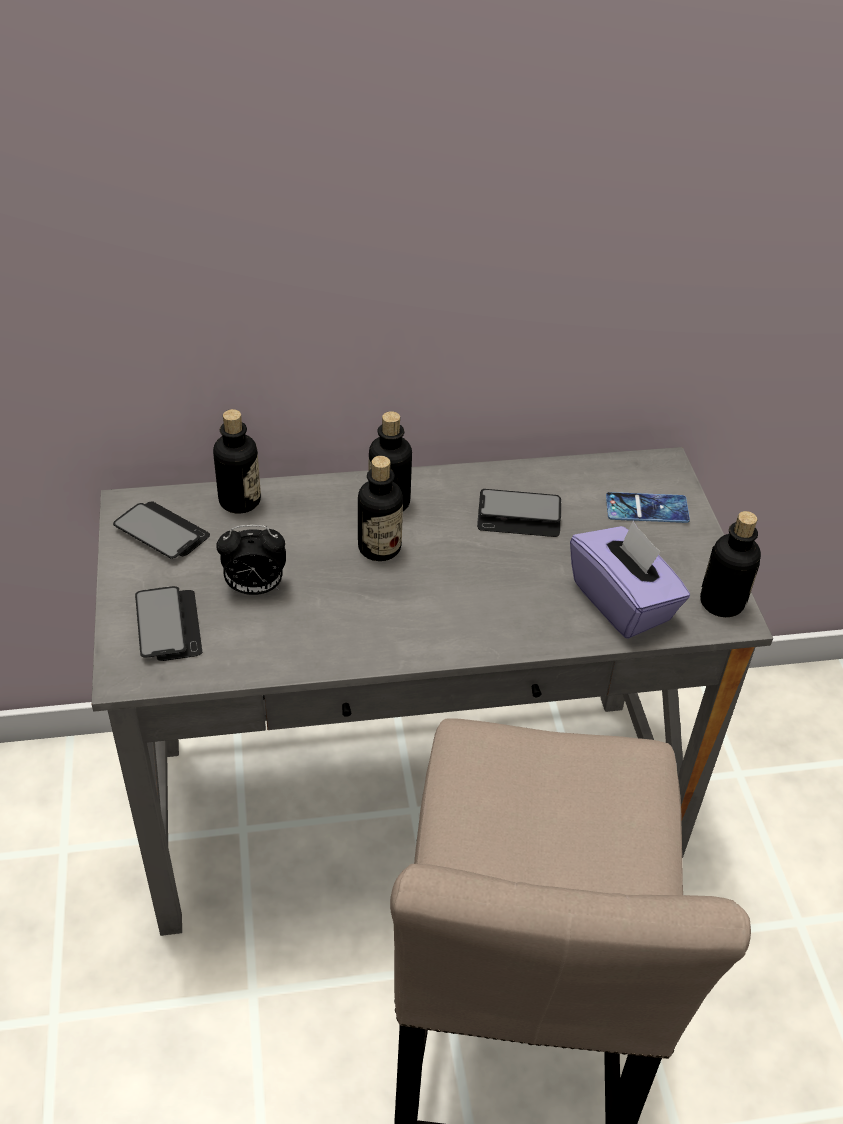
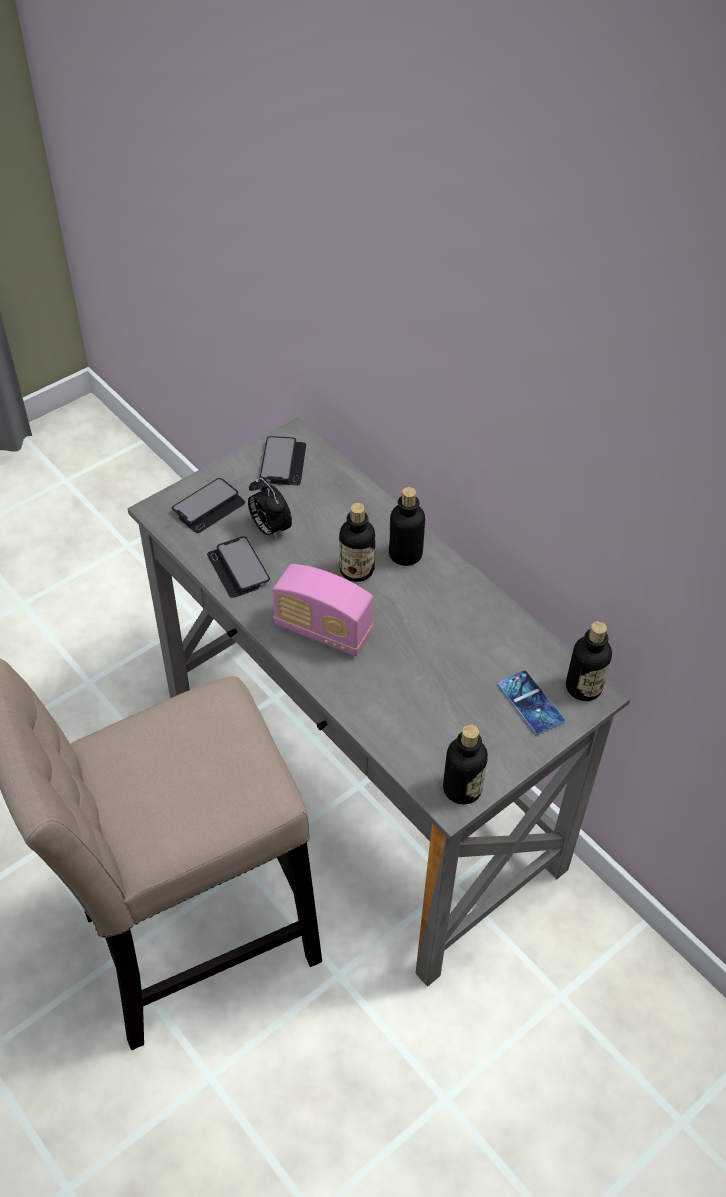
camera: 60 degrees right, 5 degrees up
(240, 501) = (341, 482): bottle -> bottle (583, 687)
(443, 612) = (323, 630): none -> radio
(519, 515) = (454, 630): phone -> phone (238, 568)
(622, 602) = (413, 726): purple tissue box -> none

